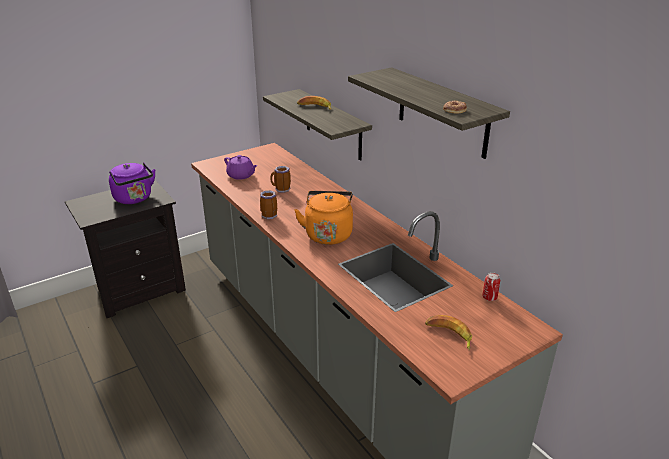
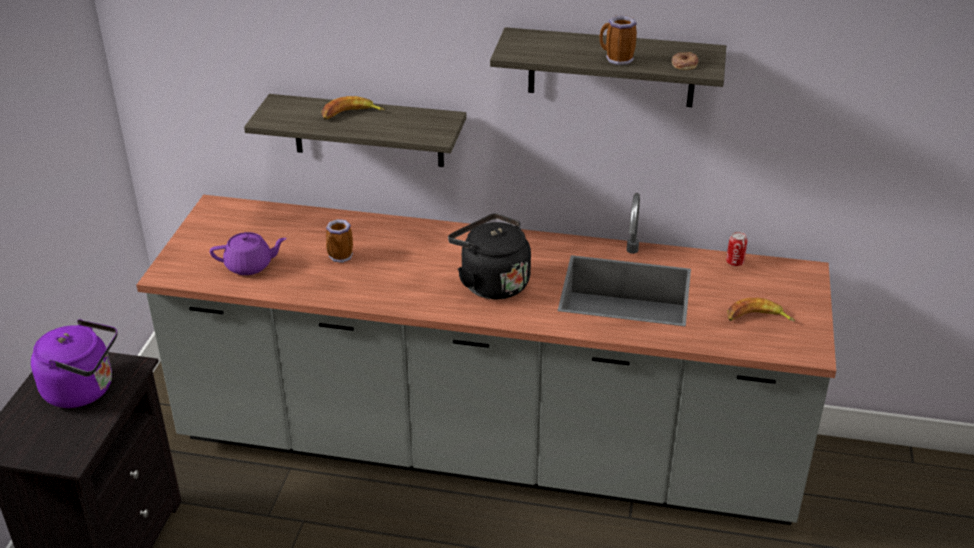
camera: 45 degrees left, 5 degrees up
(268, 215) = (383, 299): mug -> mug (616, 60)
(328, 234) = (491, 283): orange kettle -> black kettle

